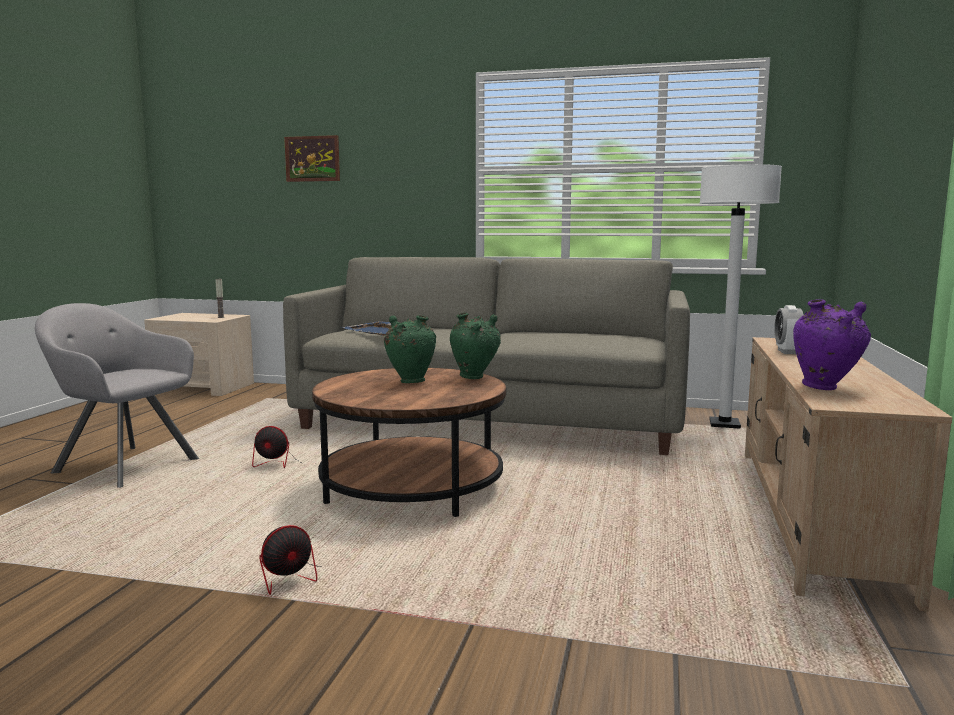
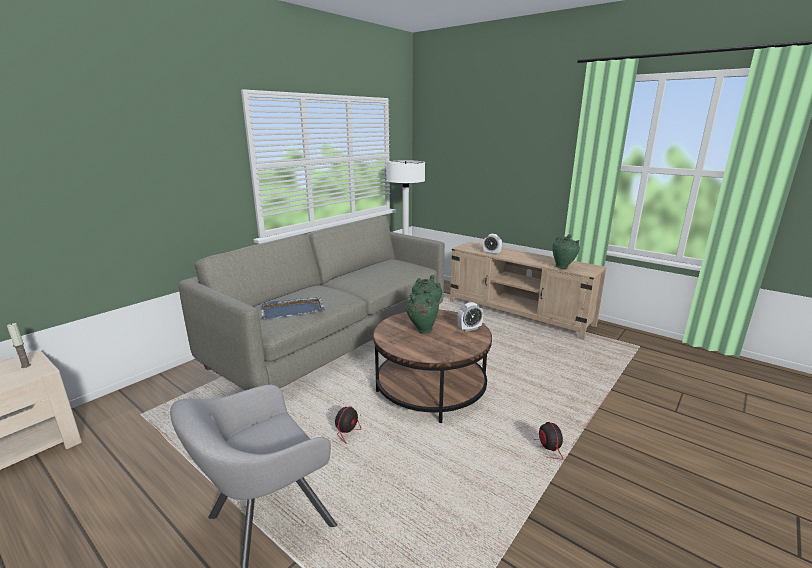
camera: 65 degrees left, 10 degrees up
(312, 159) = (89, 166): picture -> none
(446, 397) = (469, 328): none -> alarm clock
(825, 388) = (563, 267): purple vase -> green vase

